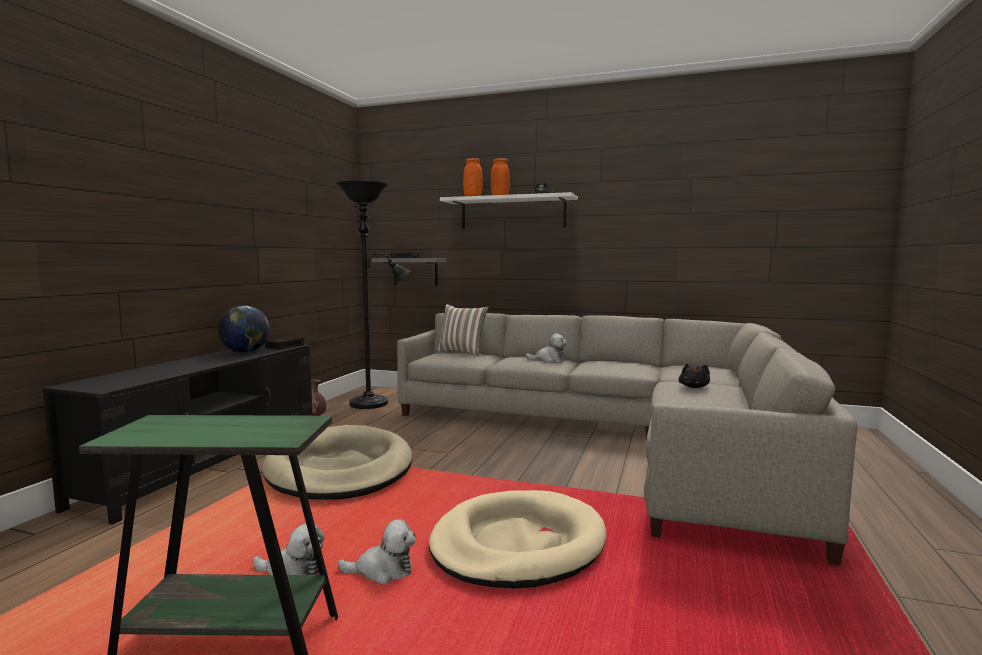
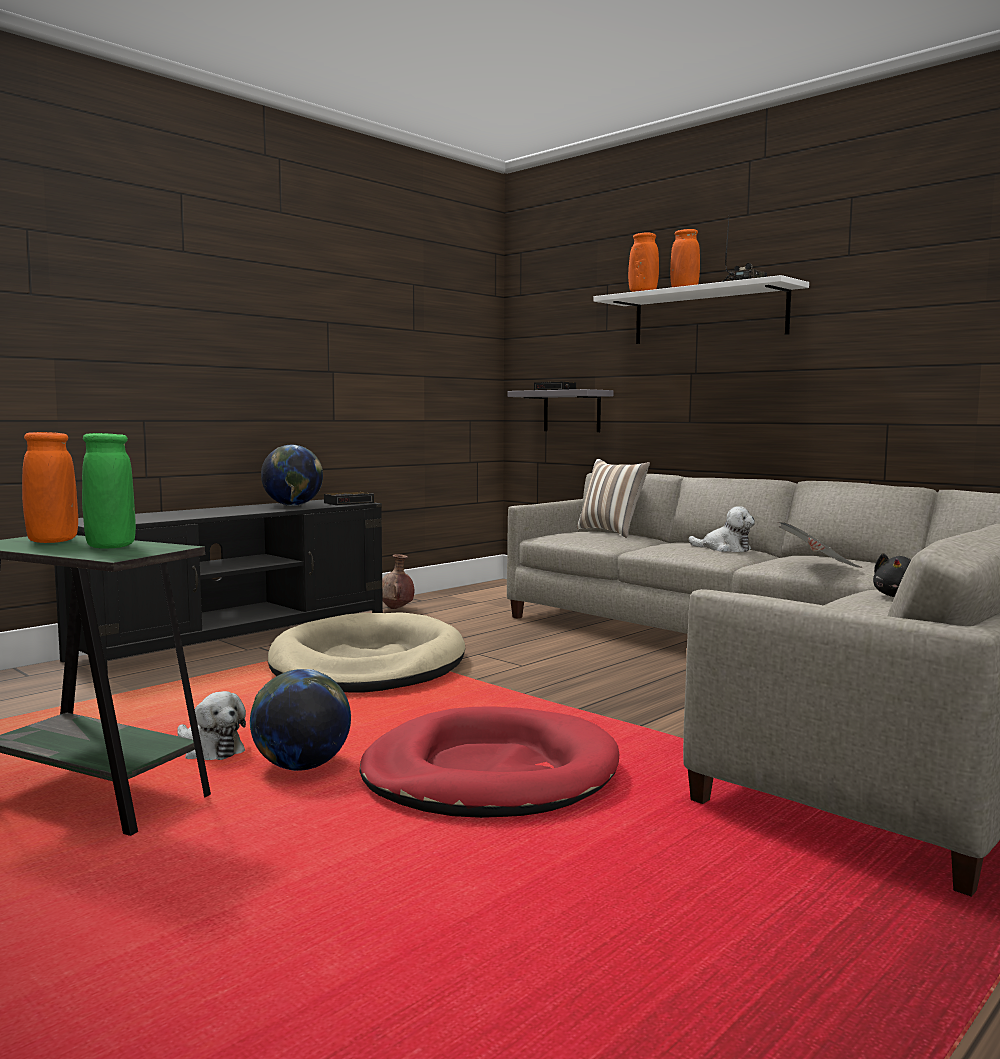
camera: 25 degrees right, 0 degrees up
(178, 426) = (53, 541): none -> orange vase
(252, 427) = (111, 546): none -> green vase
(374, 403) = (491, 600): black floor lamp -> none
(382, 571) = (302, 767): plush toy -> globe
(517, 544) = (490, 773): beige dog bed -> red dog bed
(620, 369) = (818, 566): none -> newspaper

